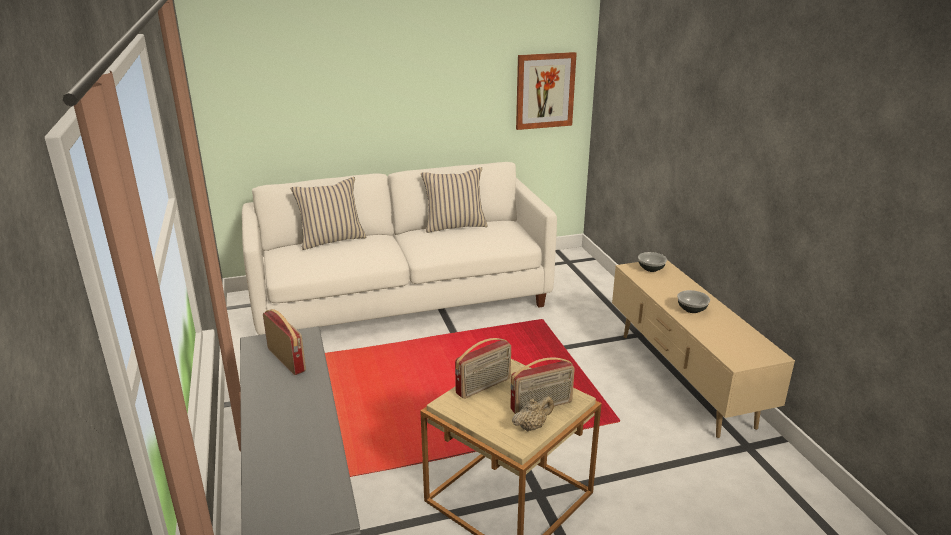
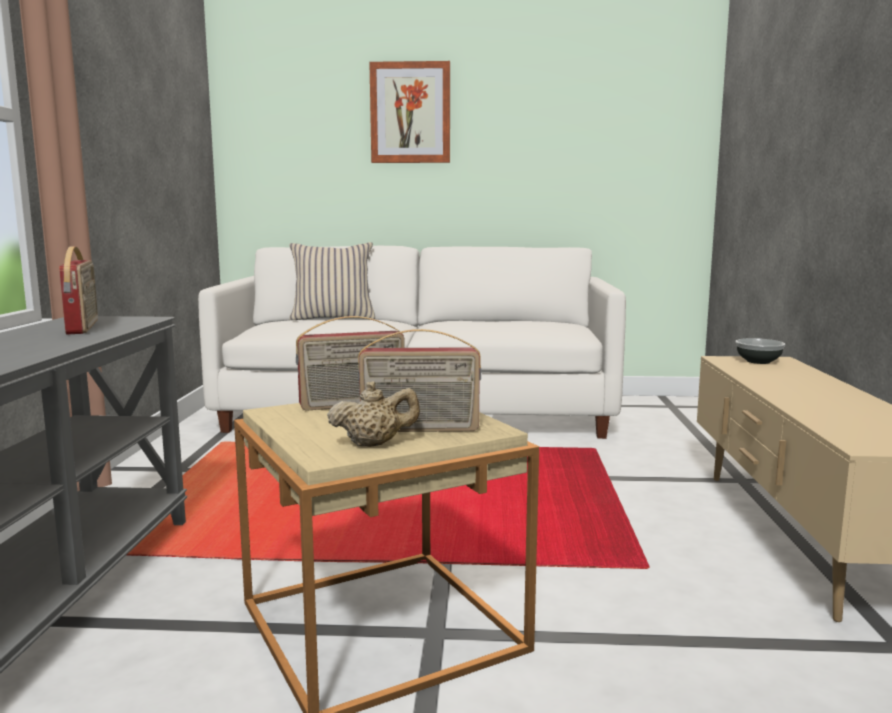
camera: 20 degrees right, 15 degrees down
(454, 226) = (495, 319): beige pillow -> none
(545, 90) = (645, 165): picture -> picture (410, 113)
(691, 309) = (805, 394): bowl -> none

